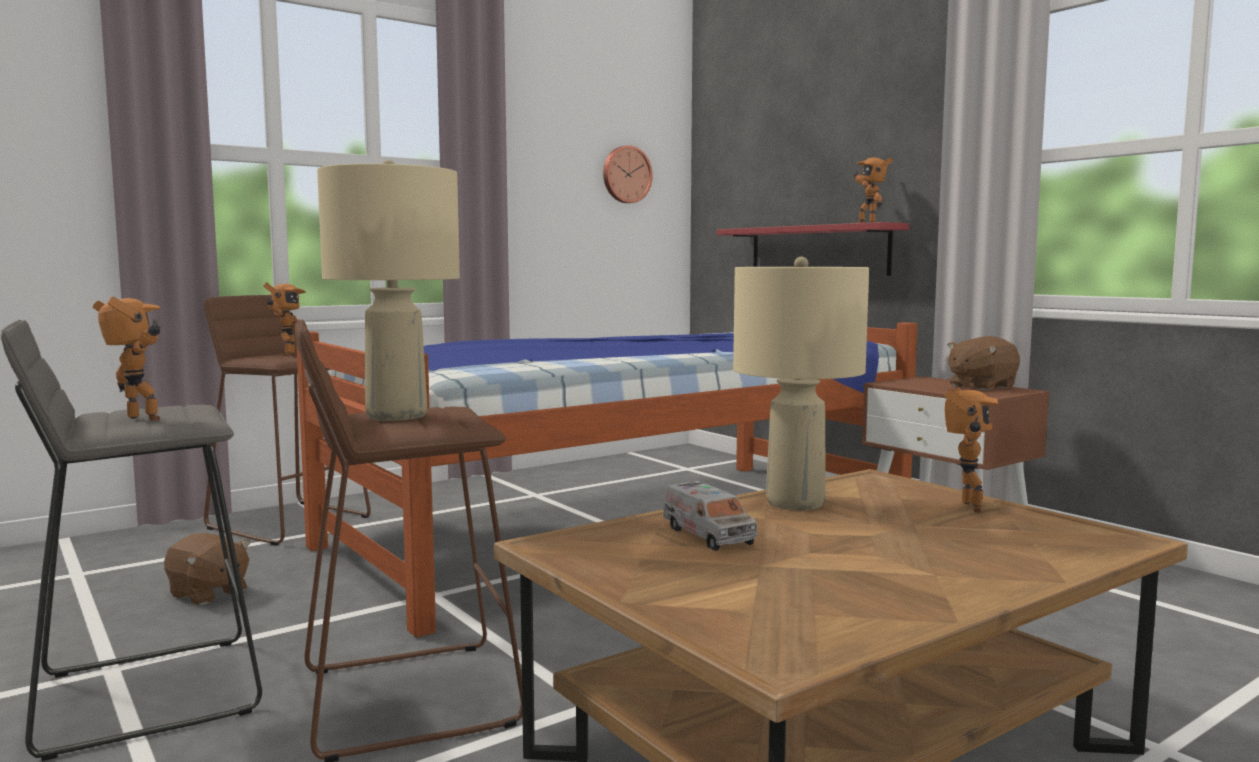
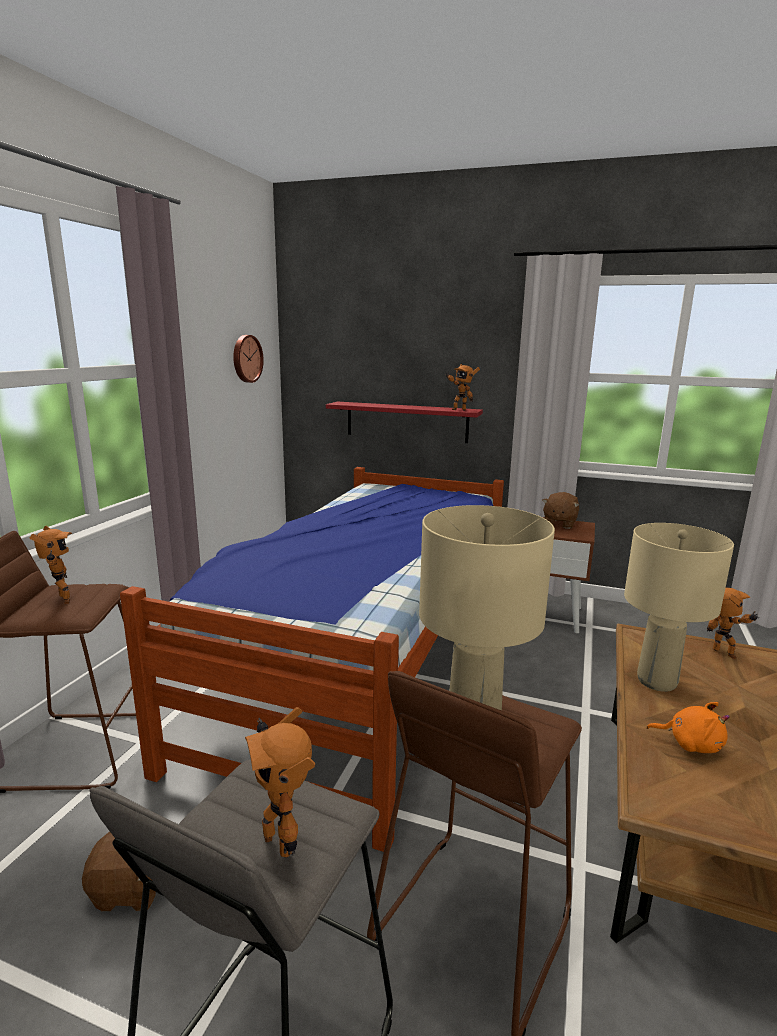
camera: 35 degrees left, 10 degrees up
(139, 420) = (282, 840): toy robot -> toy robot turned 120 degrees counterclockwise
(708, 534) = (690, 743): toy truck -> orange plush toy

